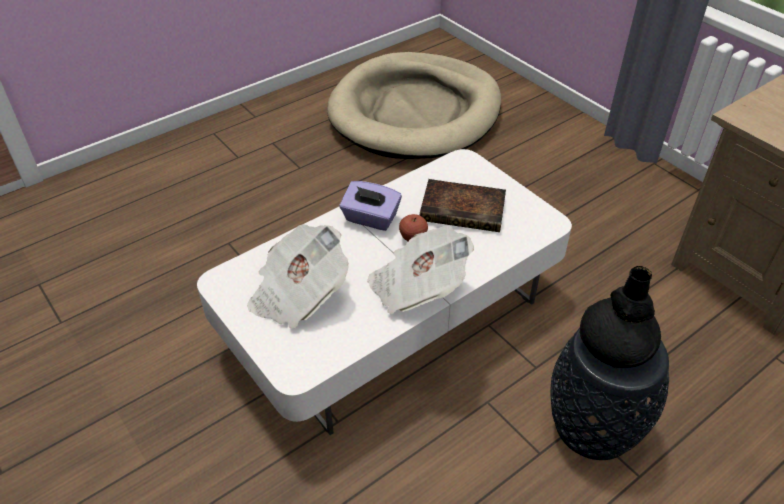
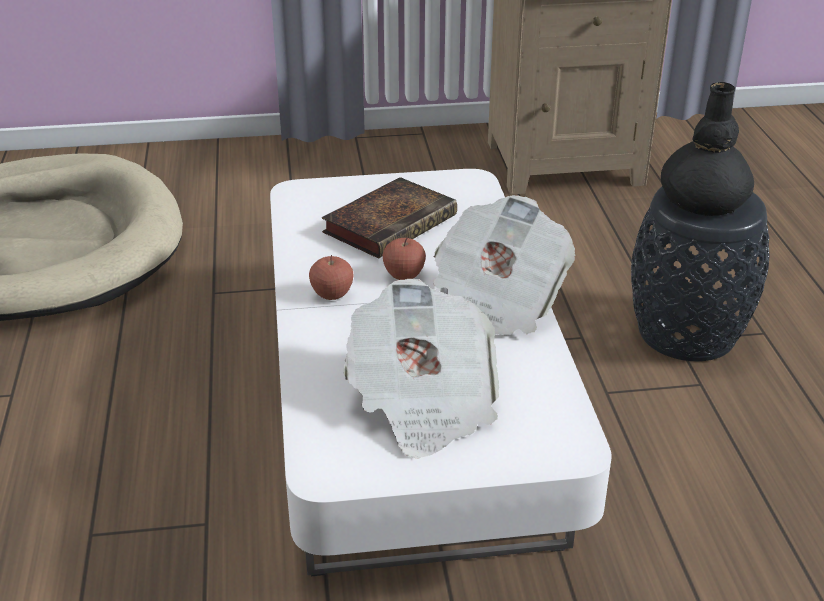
camera: 60 degrees left, 10 degrees down
(370, 218) = (332, 294): purple tissue box -> apple

